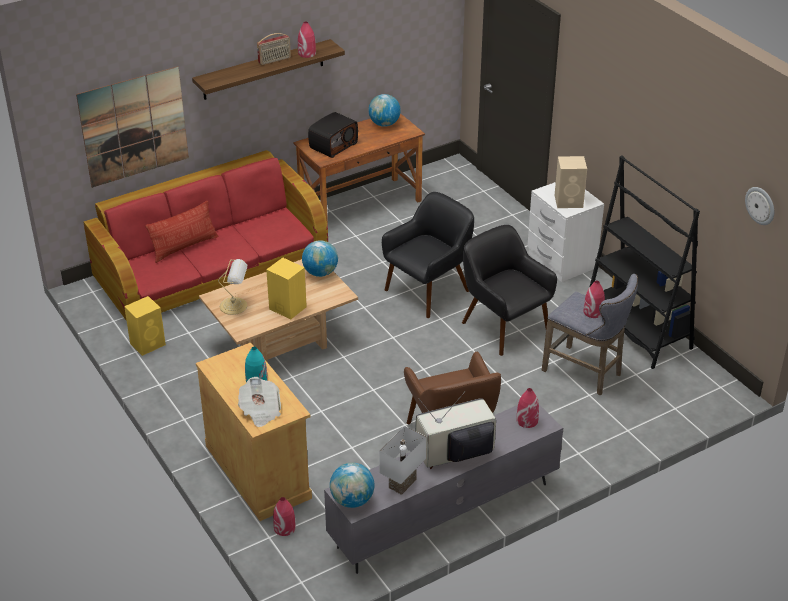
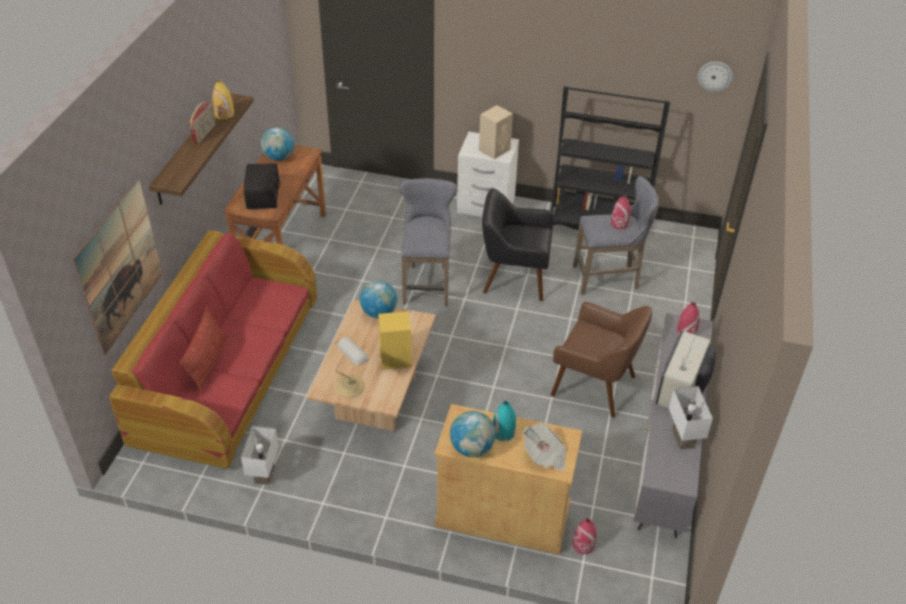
camera: 45 degrees left, 5 degrees up
(148, 344) = (263, 474): yellow speaker -> white table lamp
(307, 53) = (224, 114): red vase -> yellow vase
(352, 500) = (672, 479): globe -> globe (472, 448)
(429, 291) = (427, 282): black armchair -> grey stool

